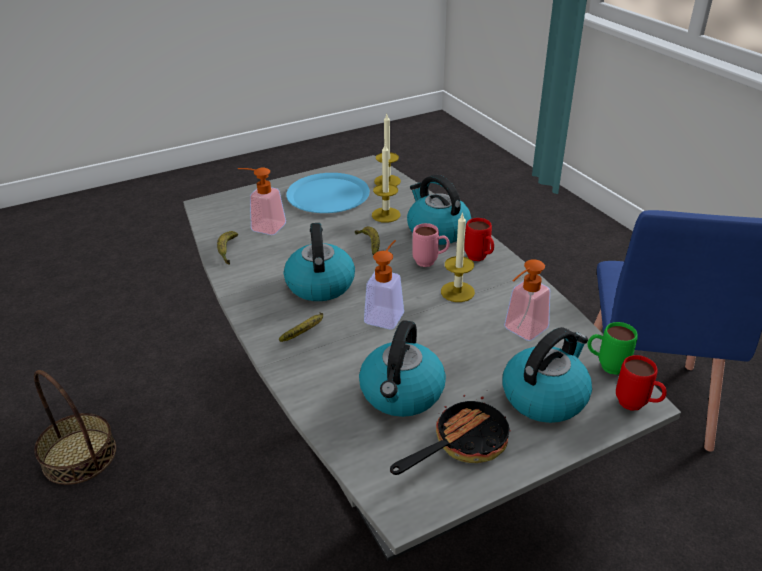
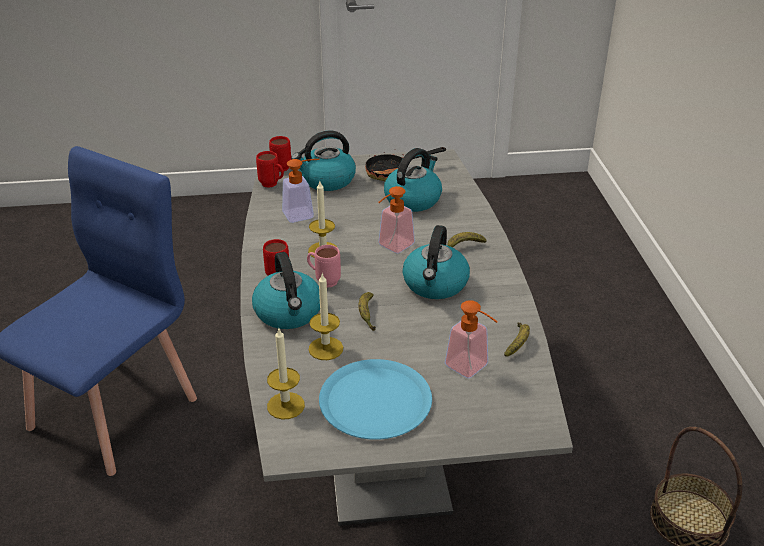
camera: 160 degrees left, 0 degrees up
(606, 366) = (272, 185): green mug -> red mug

